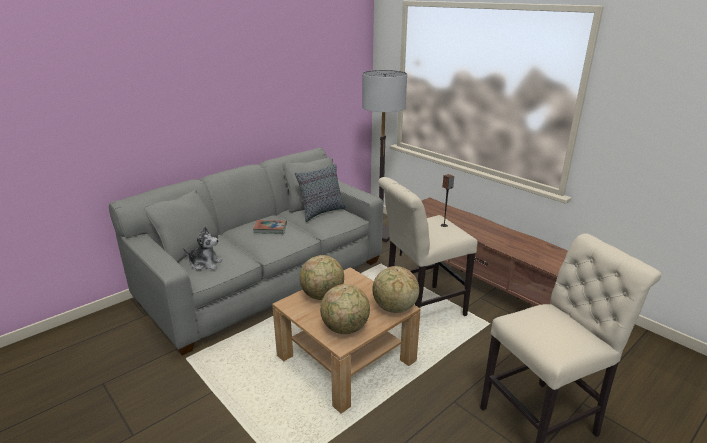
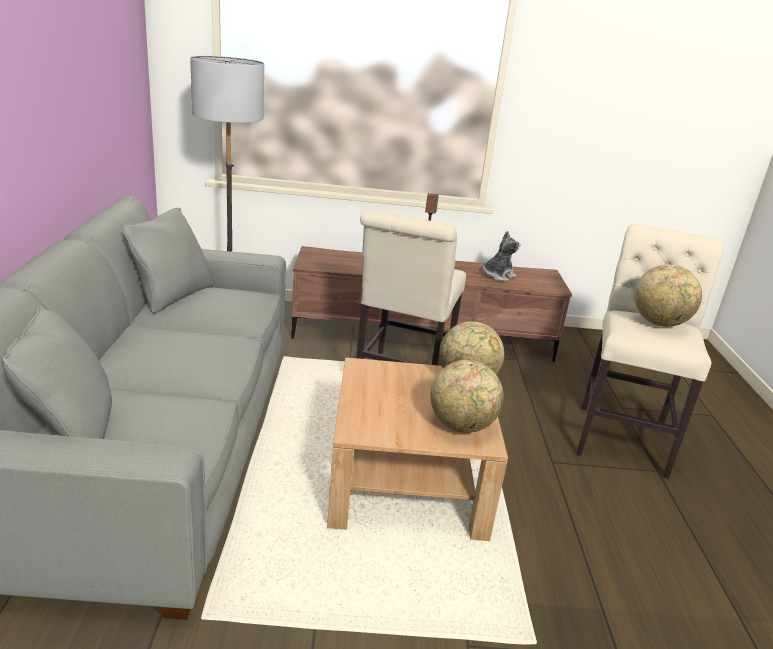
camera: 50 degrees left, 0 degrees up
(205, 263) = (158, 433): plush toy -> plush toy (497, 276)
(270, 229) = (173, 344): book -> none
(322, 213) = (210, 299): grey pillow -> none
(322, 296) = (376, 403): globe -> globe (659, 323)

